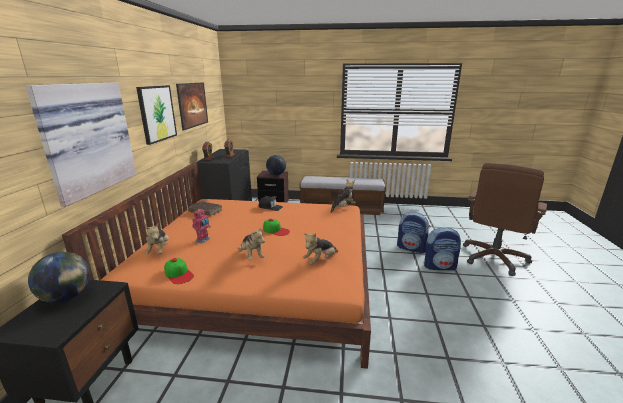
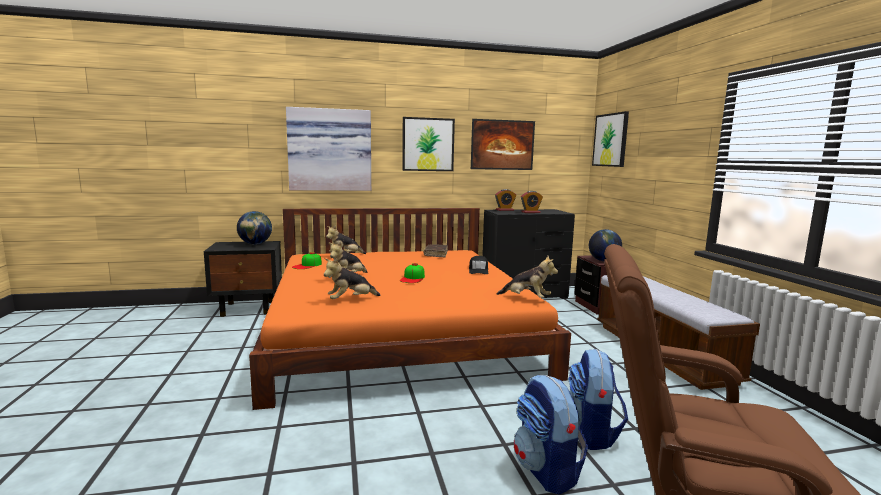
camera: 70 degrees right, 10 degrees down
(203, 240) = (371, 262): toy robot -> none
(247, 94) = (610, 140): none -> picture
(320, 260) = (351, 300): plush toy -> plush toy turned 60 degrees counterclockwise

